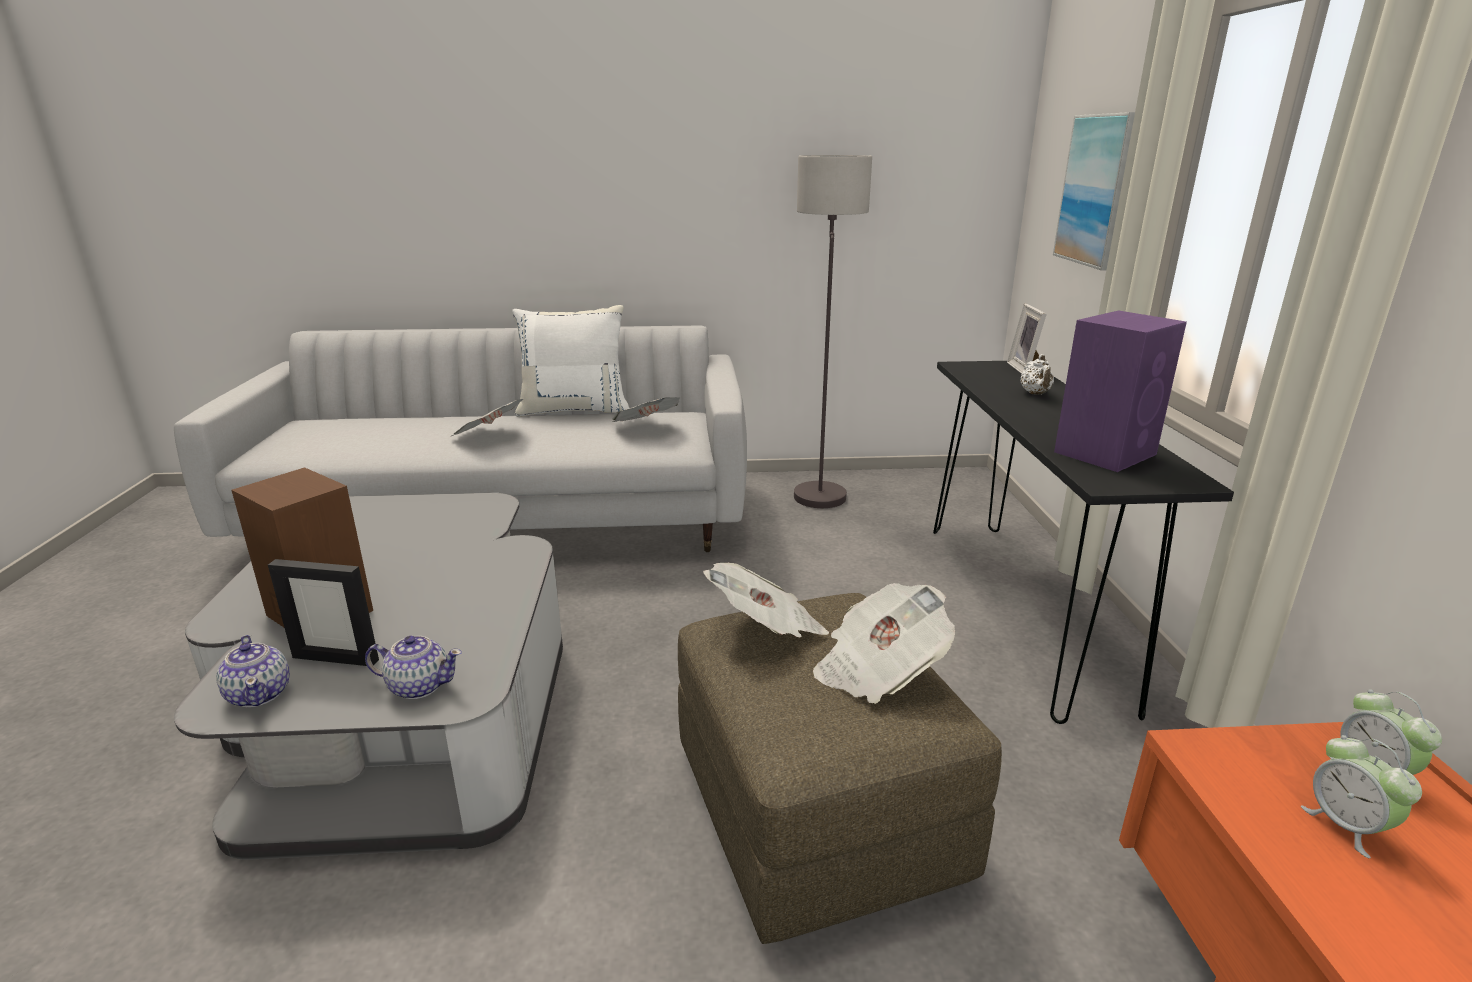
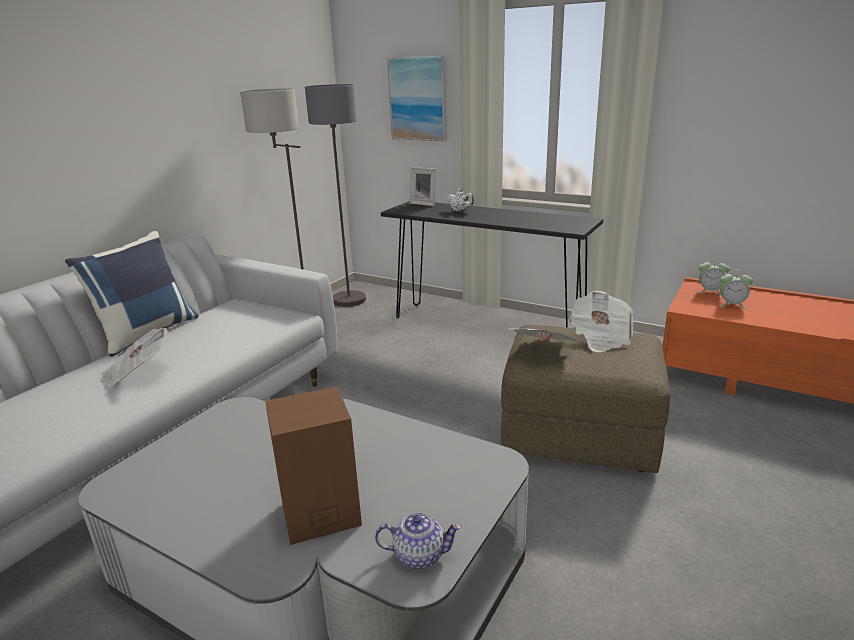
camera: 55 degrees left, 0 degrees up
(337, 657) = (402, 511): picture frame -> none
(418, 686) = (474, 479): teapot -> none
(575, 410) = (146, 333): white pillow -> blue pillow
(646, 428) = (238, 318): newspaper -> none
(920, 490) = (349, 304): none -> grey floor lamp
(1106, 452) = (545, 221): purple speaker -> none

